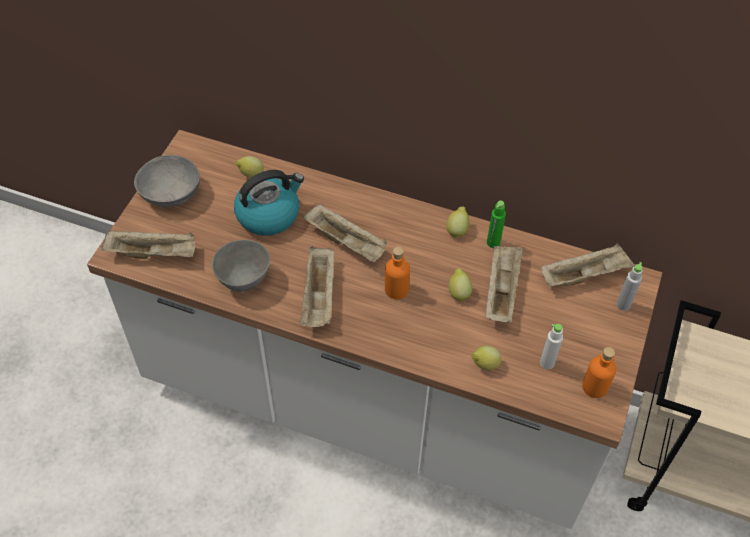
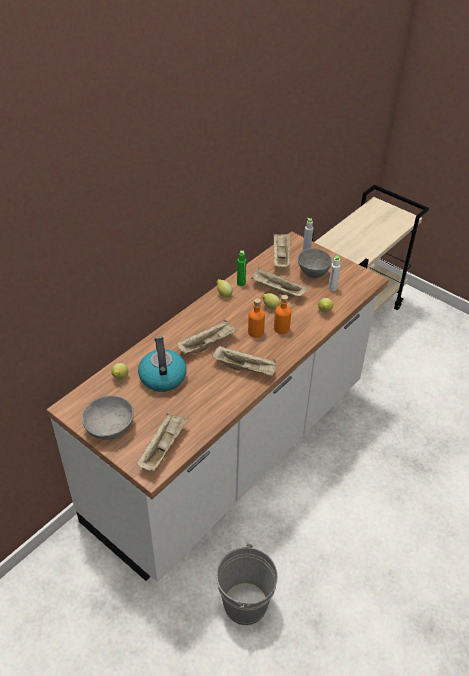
camera: 70 degrees left, 10 degrees down
(157, 486) = (245, 603): none -> grey bucket
(244, 280) = (213, 402): grey bowl -> grey bowl (312, 274)
(594, 387) = (353, 276): orange bottle -> orange bottle (281, 328)

